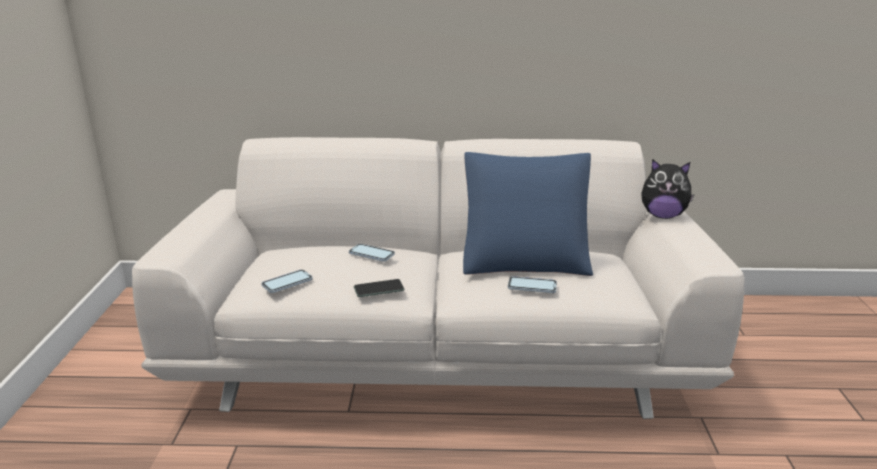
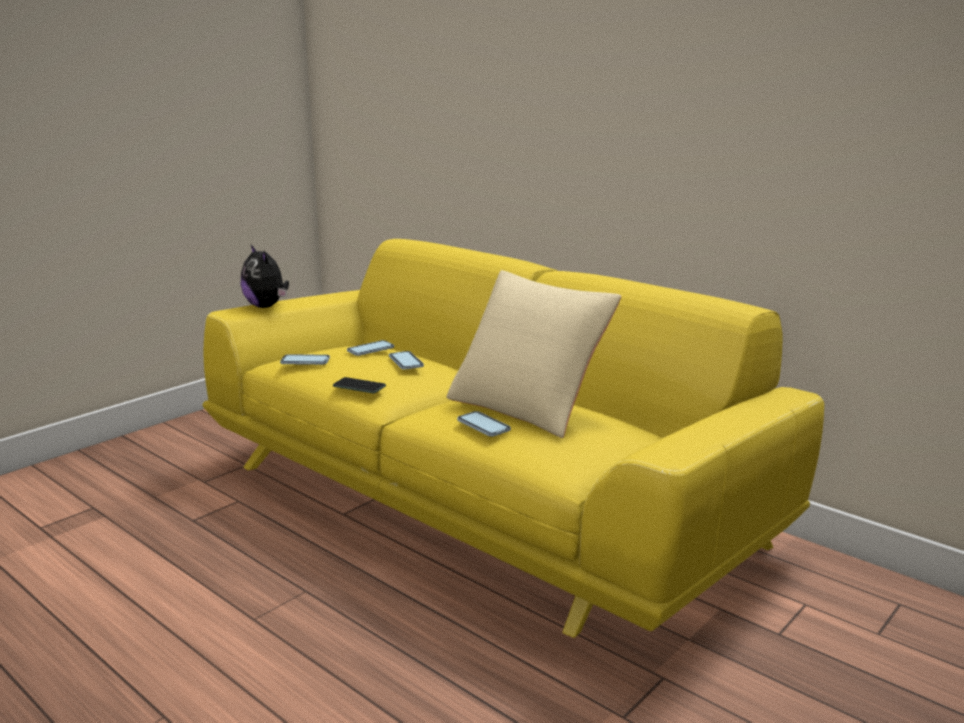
camera: 40 degrees right, 5 degrees down
(322, 252) = (370, 349): none -> phone
(440, 353) = (484, 504): white sofa -> yellow sofa
(525, 259) = (528, 405): blue pillow -> beige pillow
(663, 216) = (740, 407): plush toy -> plush toy (267, 306)

